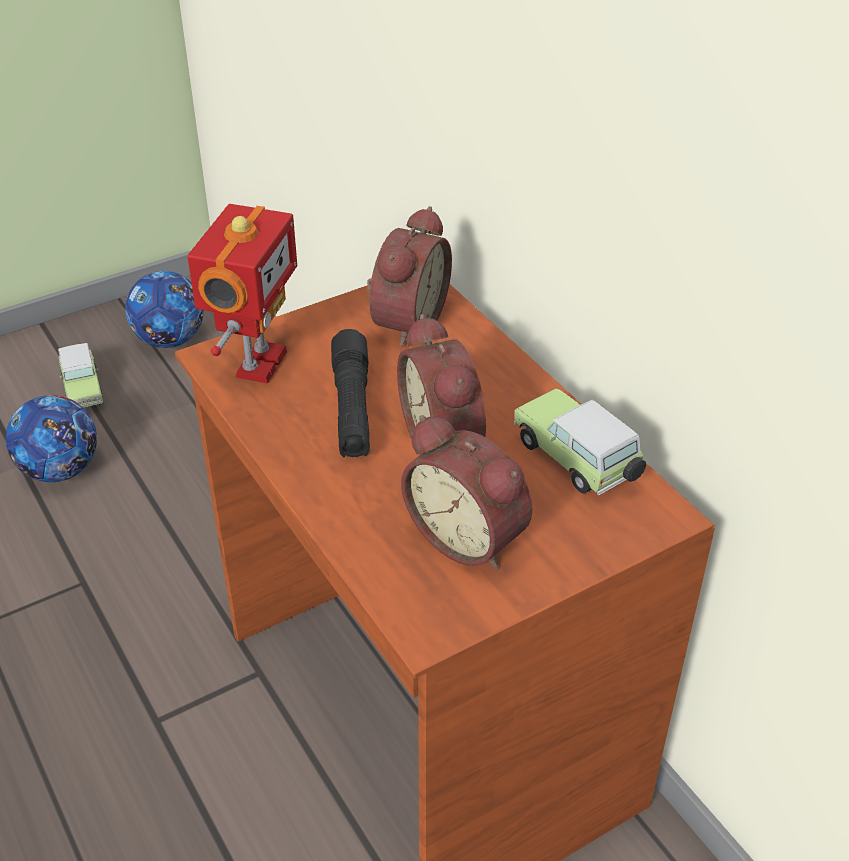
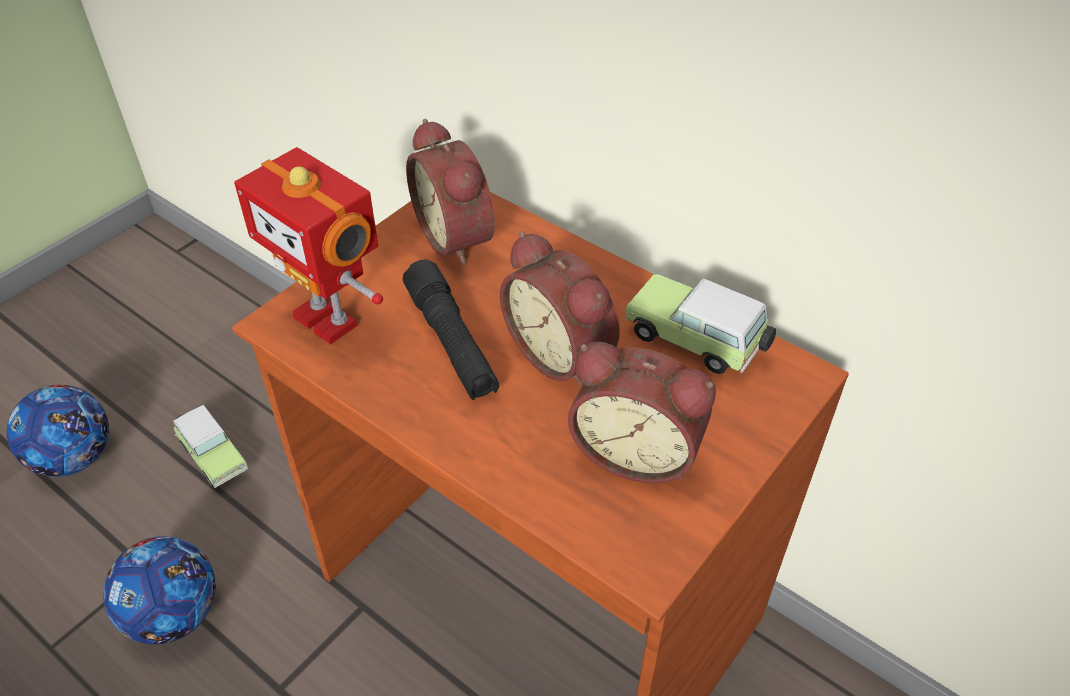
camera: 20 degrees left, 5 degrees up
(83, 389) = (66, 367): toy car -> toy car (213, 456)
(170, 340) = (138, 295): football -> football (174, 615)
(257, 363) = (329, 318): toy robot -> toy robot turned 135 degrees clockwise
(405, 321) = (459, 236): alarm clock -> alarm clock turned 150 degrees clockwise

